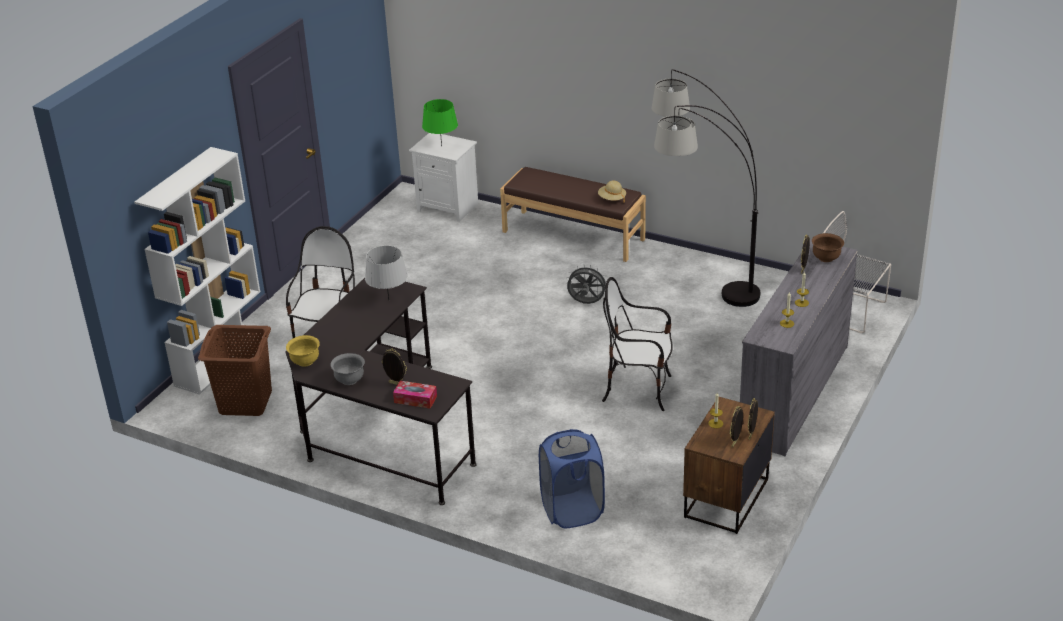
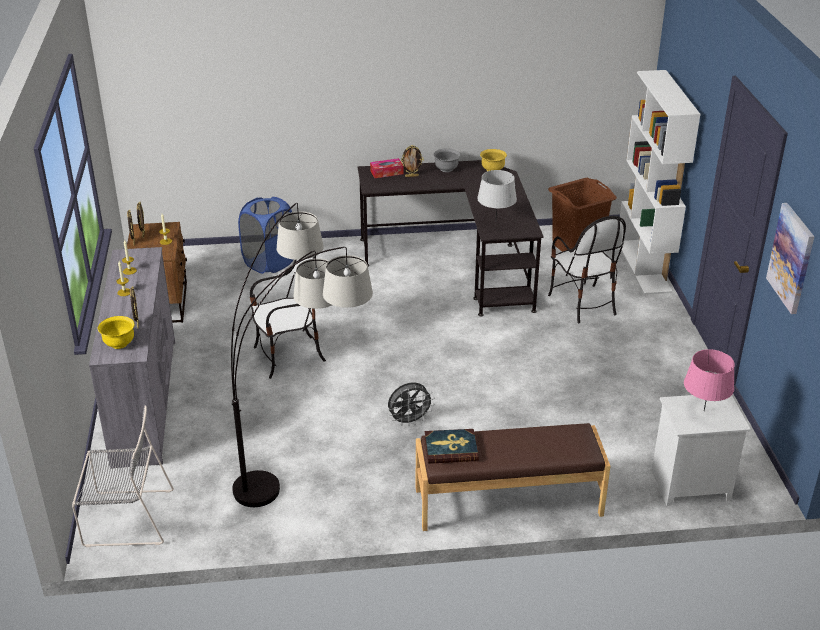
camera: 145 degrees right, 0 degrees up
(341, 72) = (791, 258): none -> picture
(441, 146) = (704, 411): green table lamp -> pink table lamp
(612, 199) = (451, 448): beige hat -> book
(826, 258) = (119, 344): brown bowl -> yellow bowl

